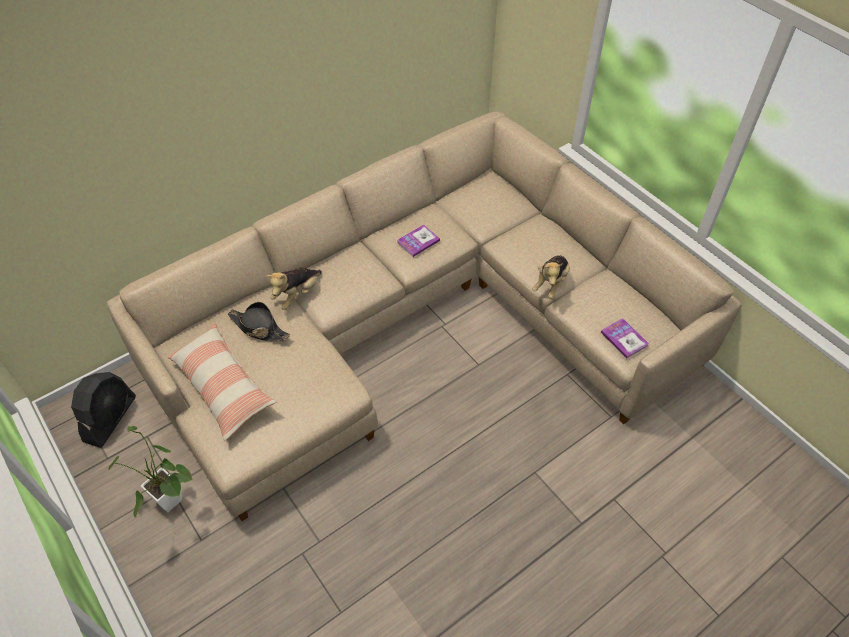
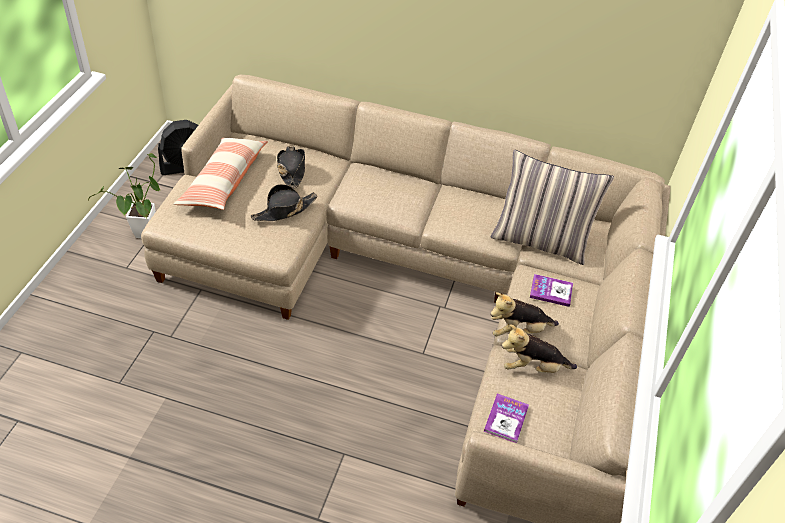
camera: 50 degrees right, 5 degrees down
(297, 295) = (344, 175): plush toy -> plush toy (533, 367)
(303, 360) = (284, 210): none -> black hat
(418, 241) = (471, 216): book -> book (551, 291)
(474, 218) = (540, 240): none -> pillow

